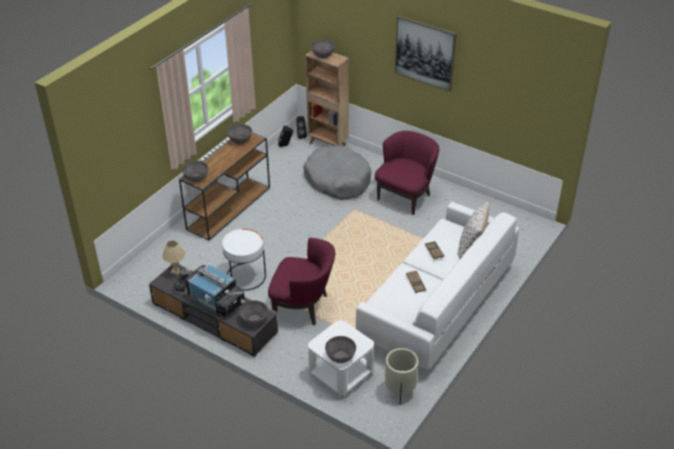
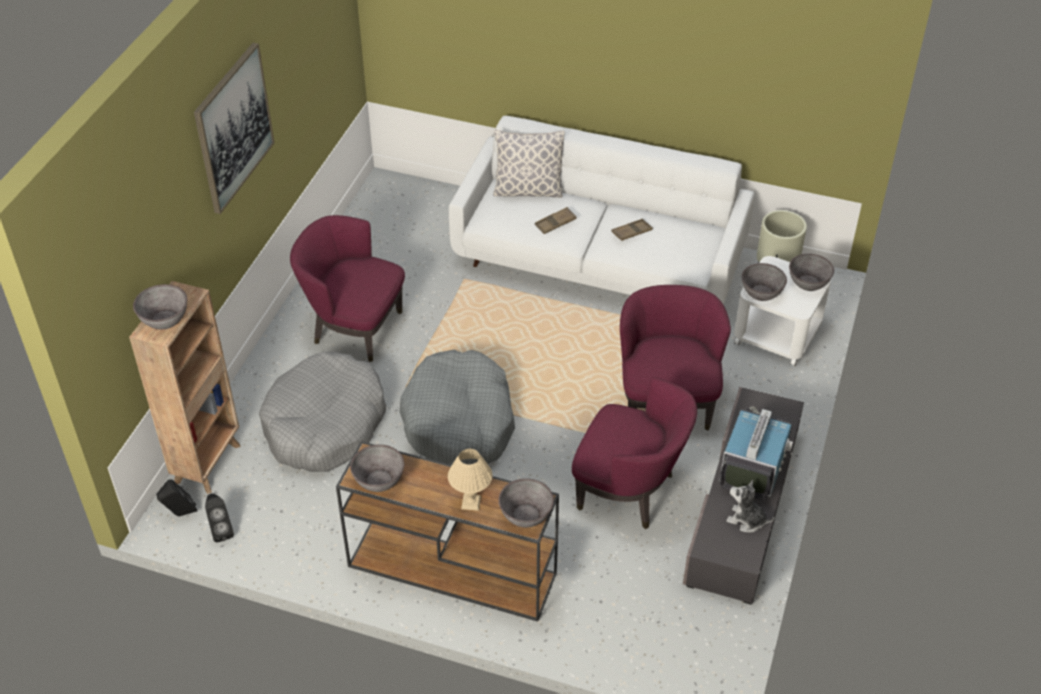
camera: 105 degrees left, 5 degrees up
(175, 271) = (710, 545): beige table lamp -> beige table lamp (471, 503)
(245, 276) = (629, 491): white side table -> purple armchair
(254, 320) = (769, 408): grey bowl -> grey bowl (761, 292)
(320, 224) = (459, 422): none -> grey dog bed

